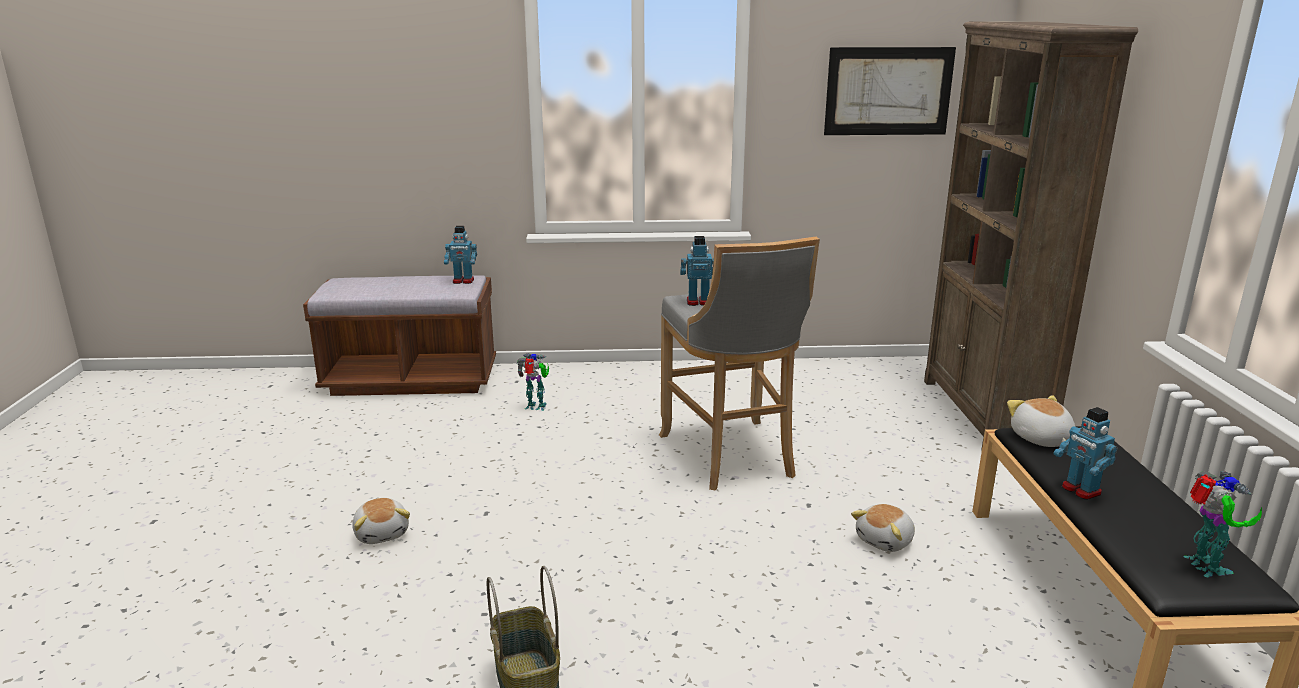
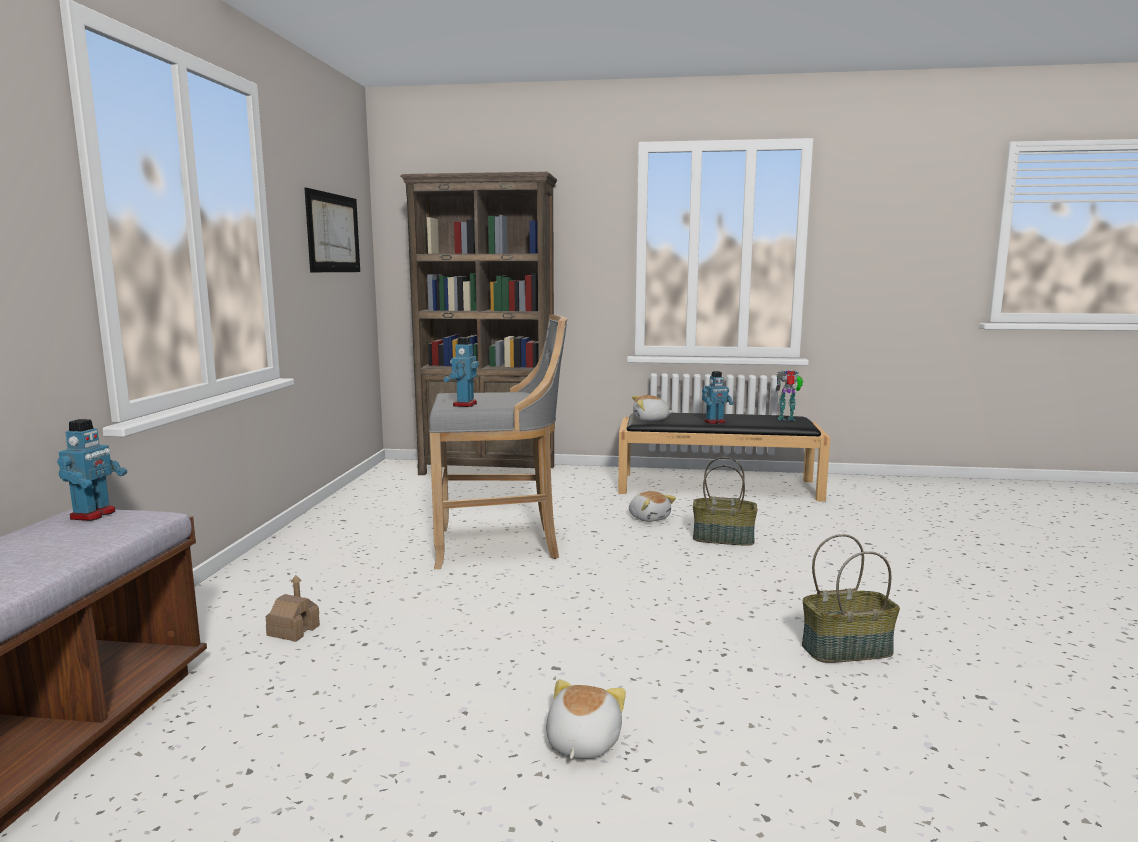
camera: 80 degrees left, 10 degrees down
(382, 533) = (581, 743): plush toy -> plush toy turned 60 degrees counterclockwise
(536, 407) = (293, 630): toy robot -> toy house
(842, 604) = (724, 538): none -> basket

